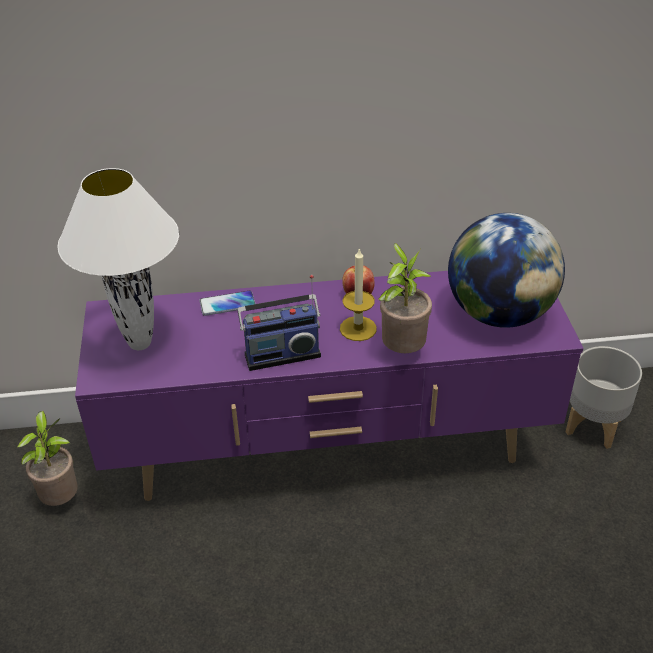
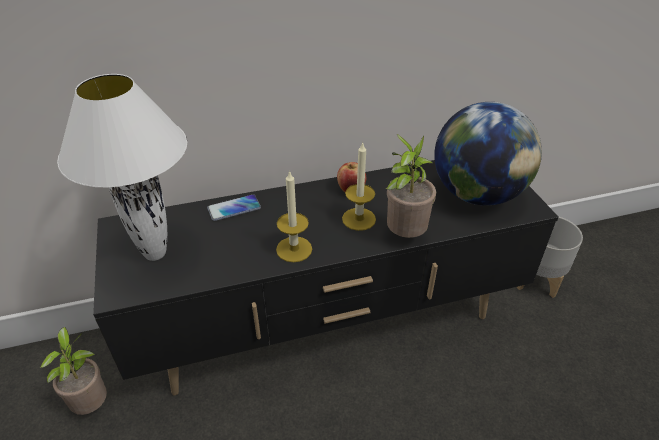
camera: 10 degrees left, 0 degrees up
(281, 353) = (294, 249): radio -> candle
(329, 450) = (330, 326): purple tv stand -> black tv stand

